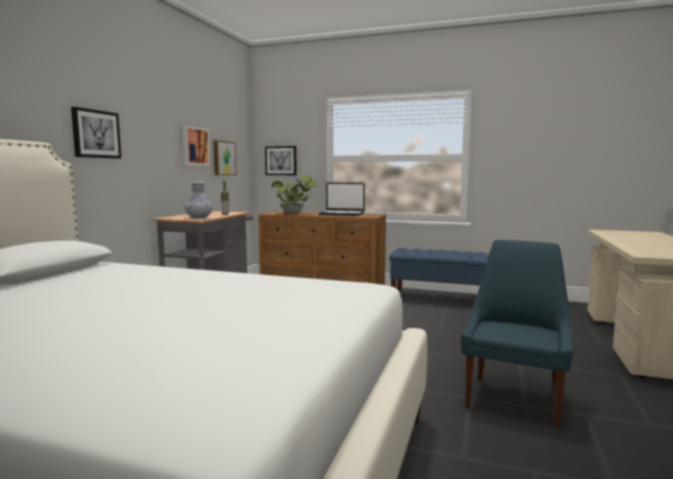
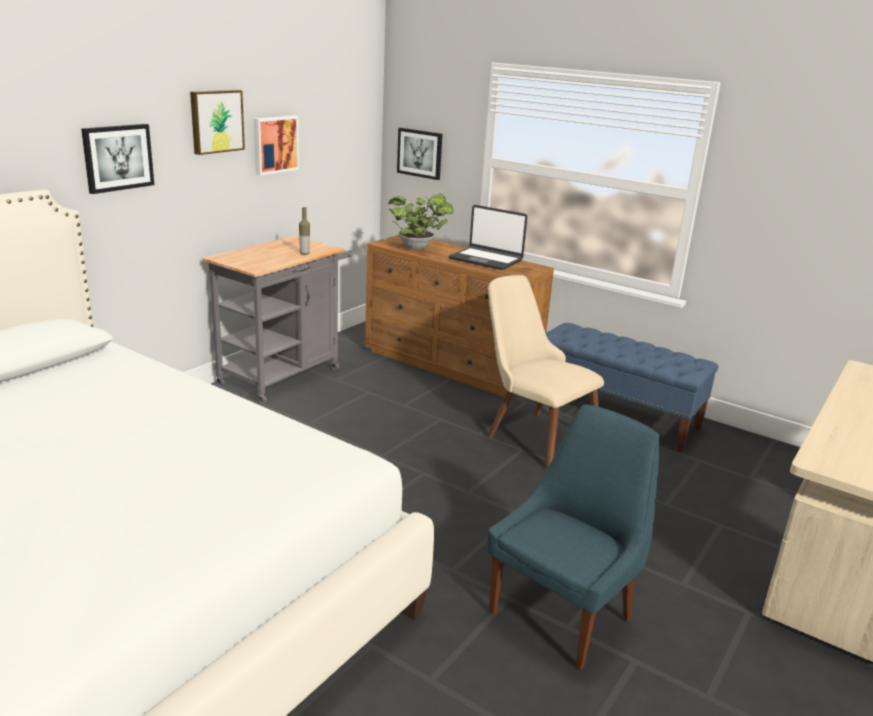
camera: 15 degrees right, 15 degrees up
(199, 218) = (260, 264): vase -> none
(223, 158) = (325, 153): picture -> picture (216, 121)
(403, 315) = (531, 434): none -> beige chair

